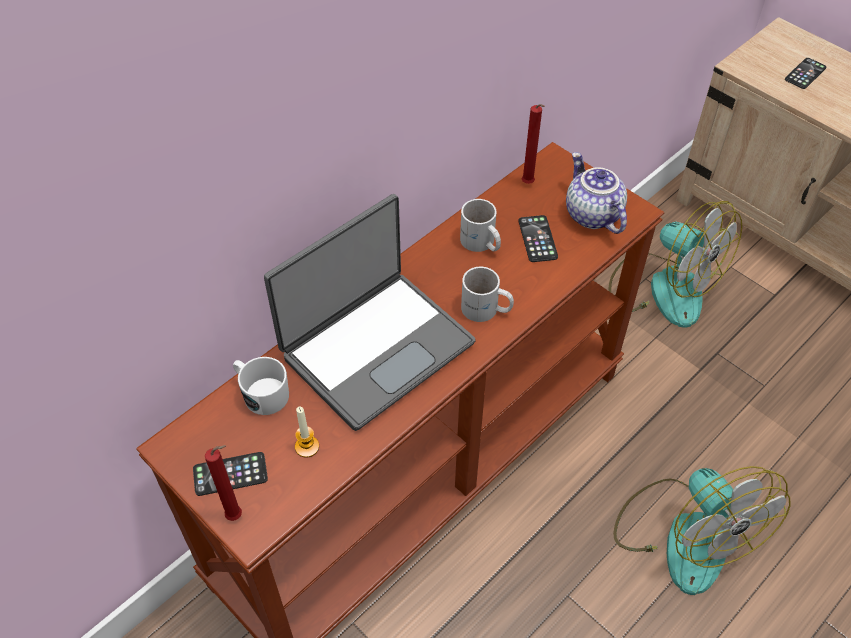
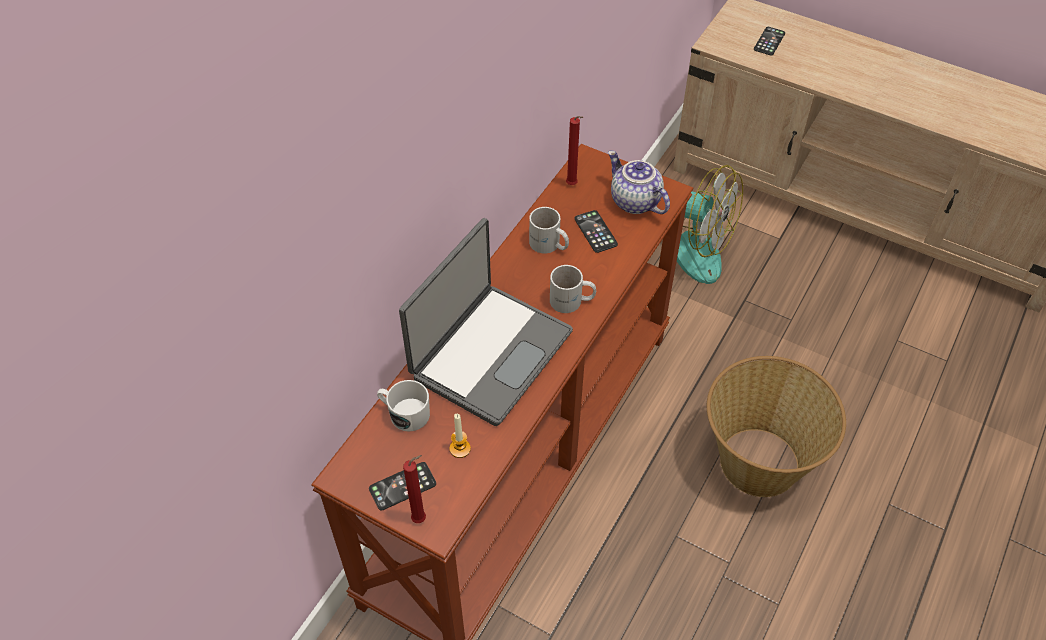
camera: 15 degrees left, 0 degrees up
(684, 534) = (758, 461): fan -> basket

